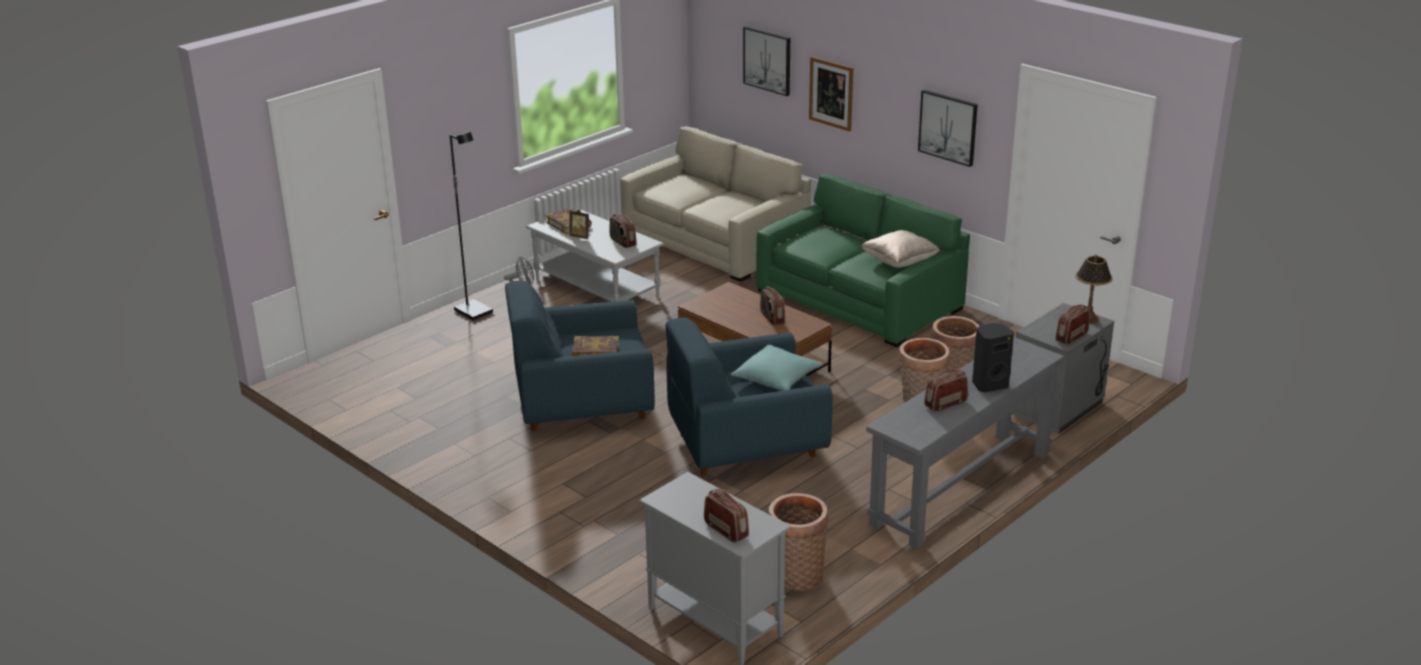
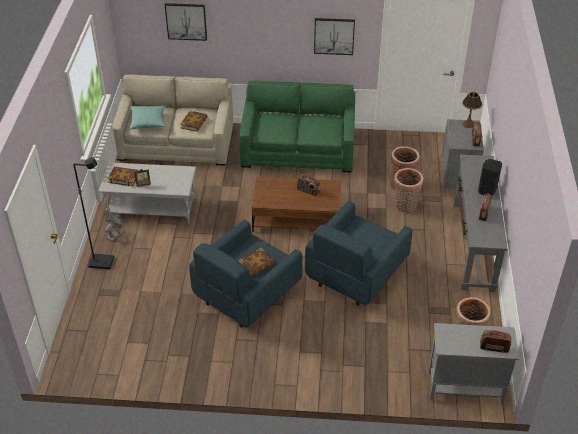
camera: 40 degrees left, 15 degrees up
(622, 242) = (172, 177): radio -> none
(725, 207) = (194, 123): none -> book
(776, 379) = (365, 232): turquoise pillow -> turquoise pillow (148, 122)
(831, 93) = (242, 32): picture -> none
(899, 262) = (329, 123): beige pillow -> none

